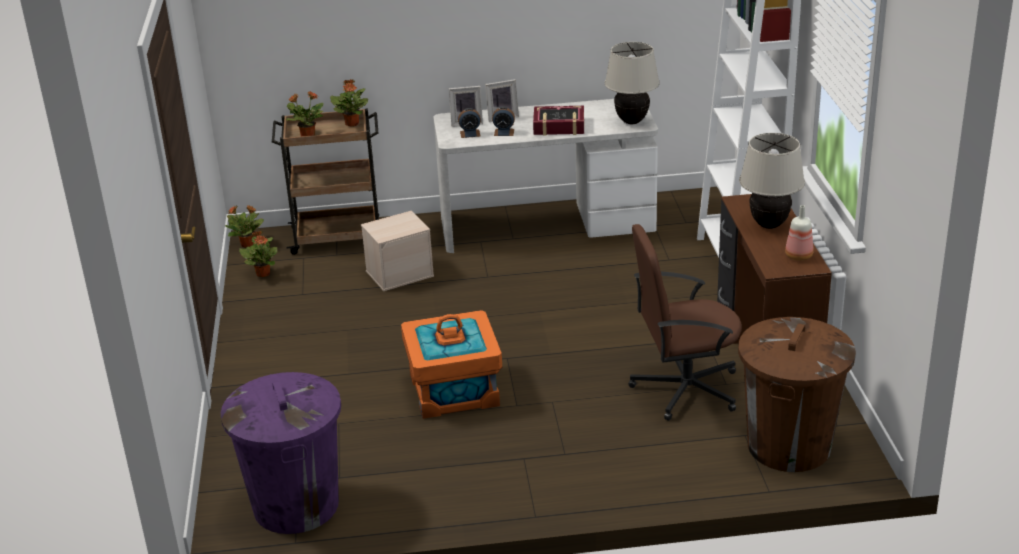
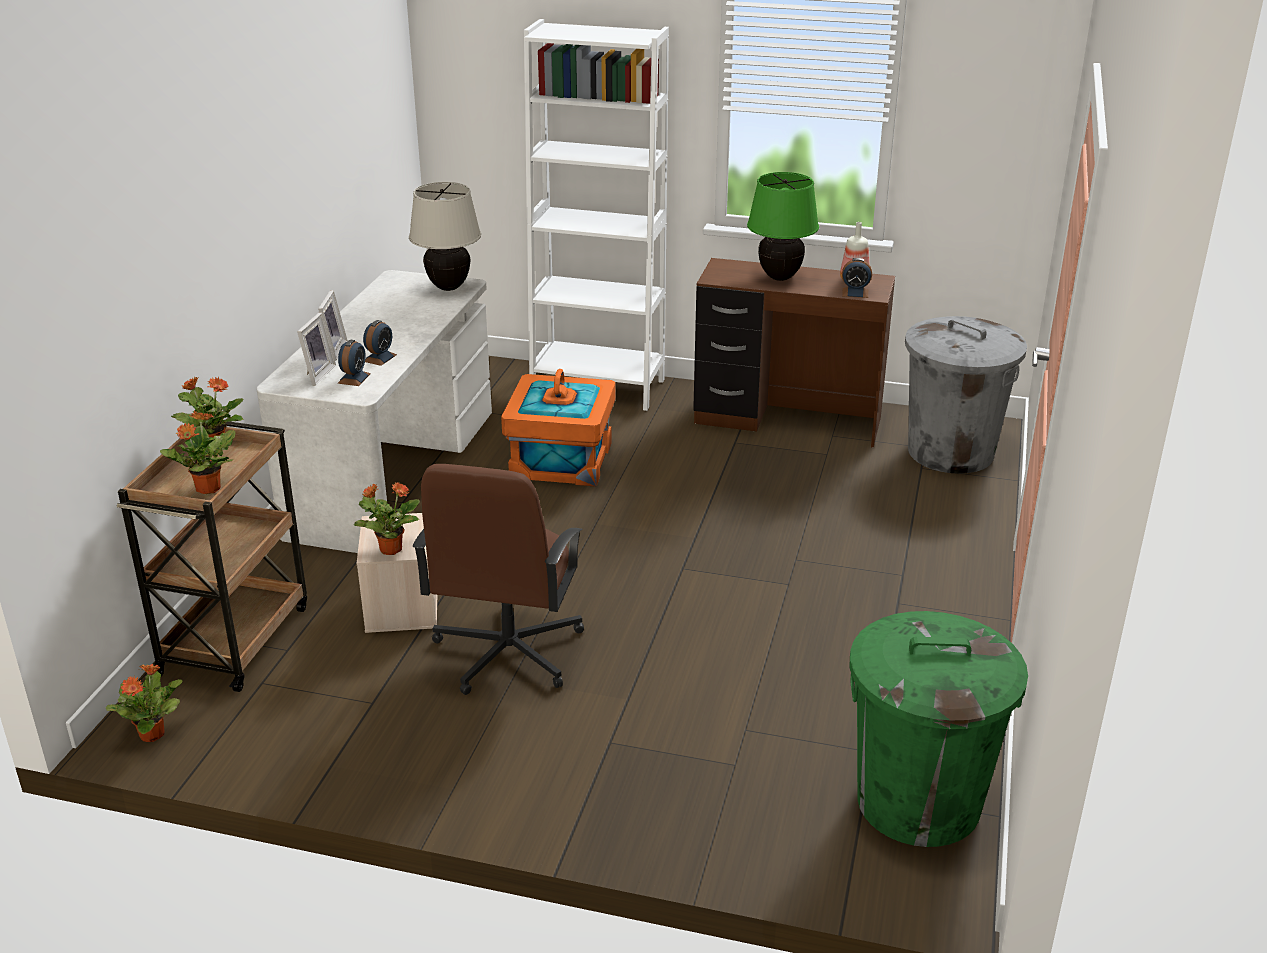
camera: 70 degrees left, 0 degrees up
(263, 273) = (267, 732): potted plant -> potted plant (390, 549)
(296, 505) = (917, 801): purple trash can -> green trash can
(454, 390) = (728, 621): orange storage box -> orange storage box (562, 461)
(559, 126) = (407, 325): book -> none
(684, 389) = (821, 477): brown office chair -> brown office chair (507, 652)
(769, 225) = (779, 277): beige table lamp -> green table lamp
(770, 261) = (855, 293): none -> alarm clock
(788, 446) = (951, 452): brown trash can -> grey trash can

